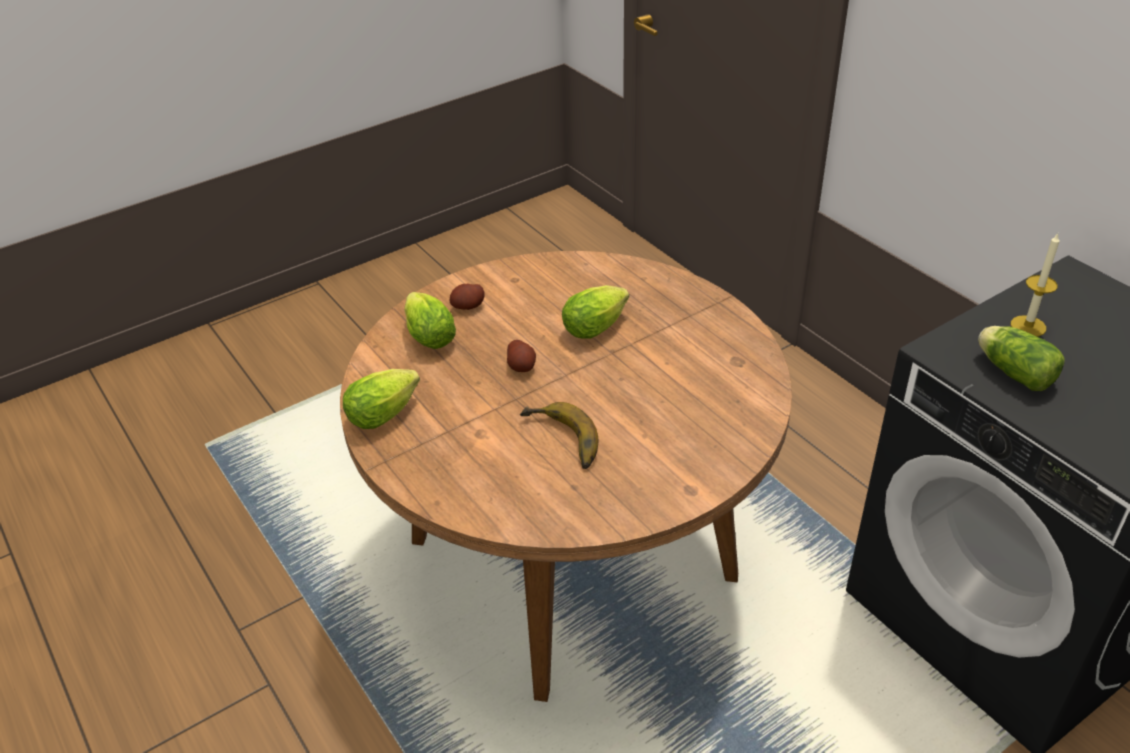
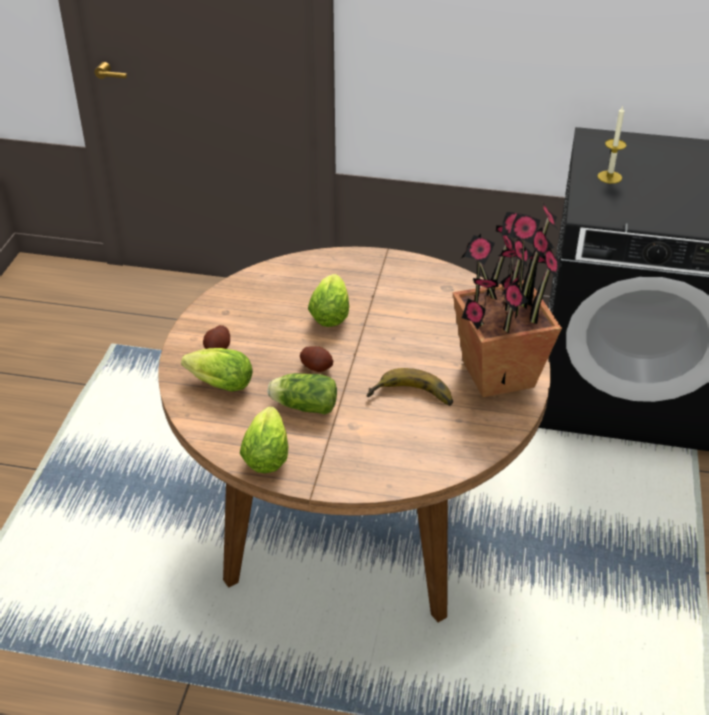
camera: 45 degrees left, 0 degrees up
(670, 468) = (497, 374): none -> potted plant
(1012, 371) = (635, 206): lettuce -> lettuce (302, 406)

